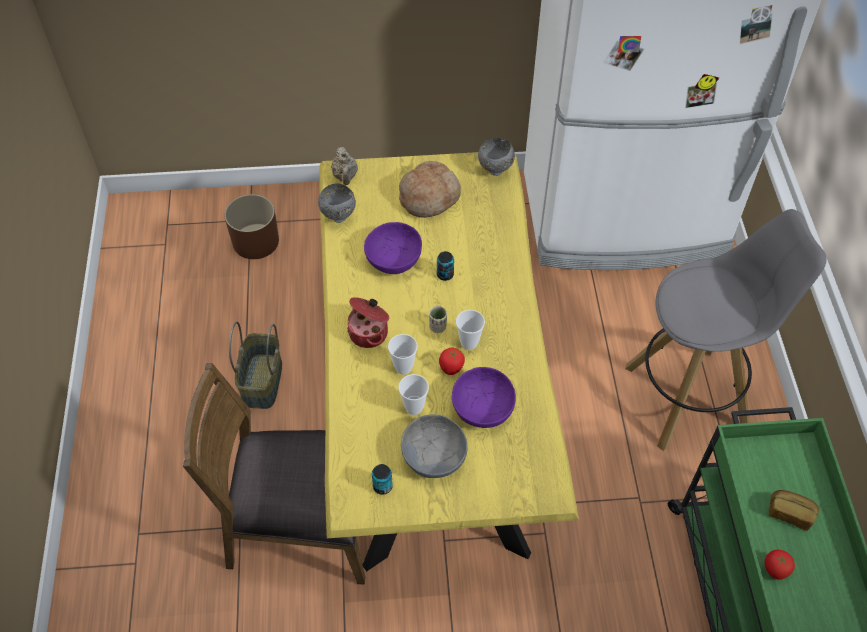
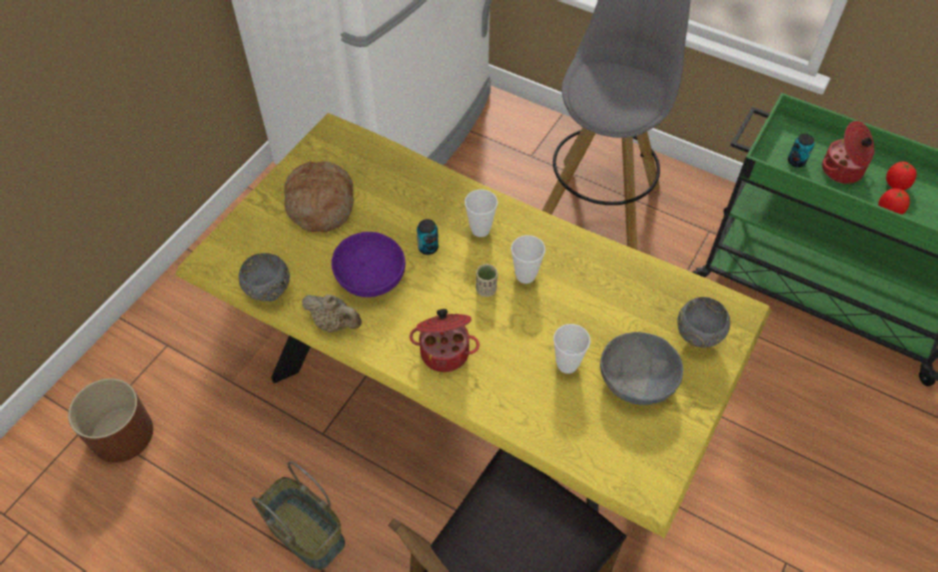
camera: 55 degrees left, 0 degrees up
(345, 177) = (222, 258): beige teapot -> beige teapot (335, 323)
(382, 486) = (643, 446): can -> can (796, 161)
(403, 367) = (512, 346): cup -> cup (480, 229)
(451, 368) = (543, 306): tomato -> tomato (896, 185)
(482, 408) = (608, 309): purple bowl -> none
(494, 171) = (339, 139): grey bowl -> grey bowl (696, 339)
(790, 513) = (842, 171): bread -> cooking pot

